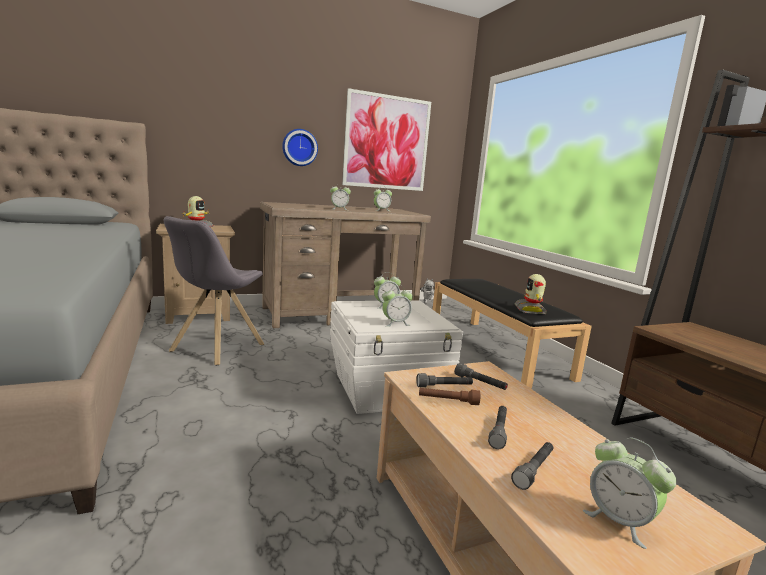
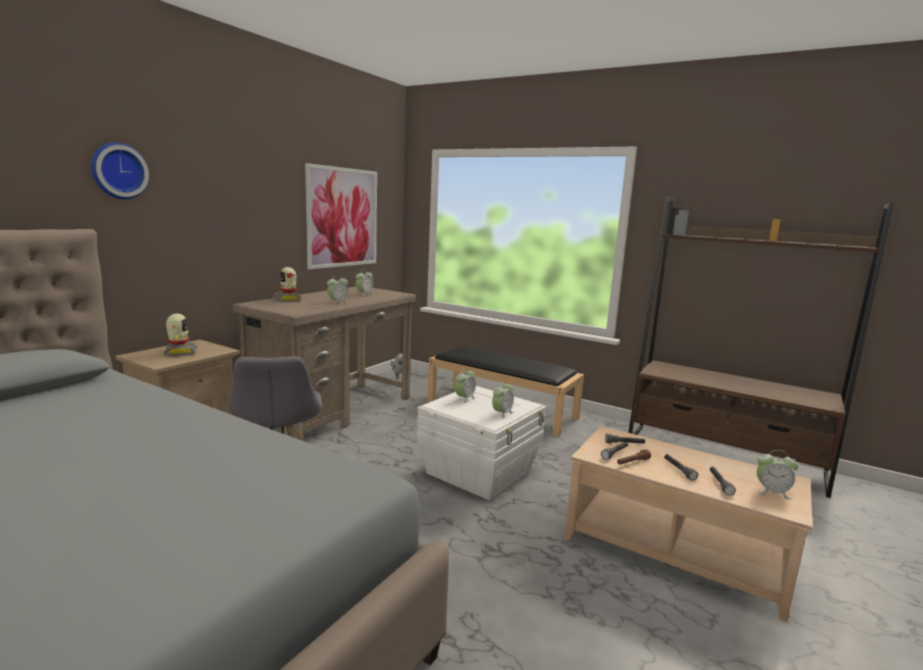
camera: 35 degrees left, 0 degrees up
(299, 147) = (264, 234): wall clock -> wall clock (118, 171)
(530, 310) = (544, 371): toy robot -> toy robot (288, 299)

